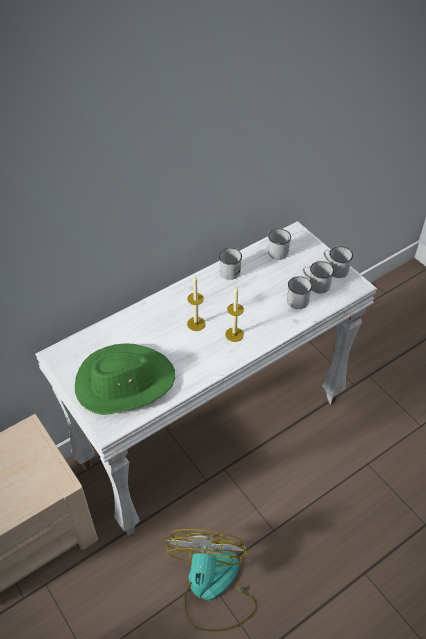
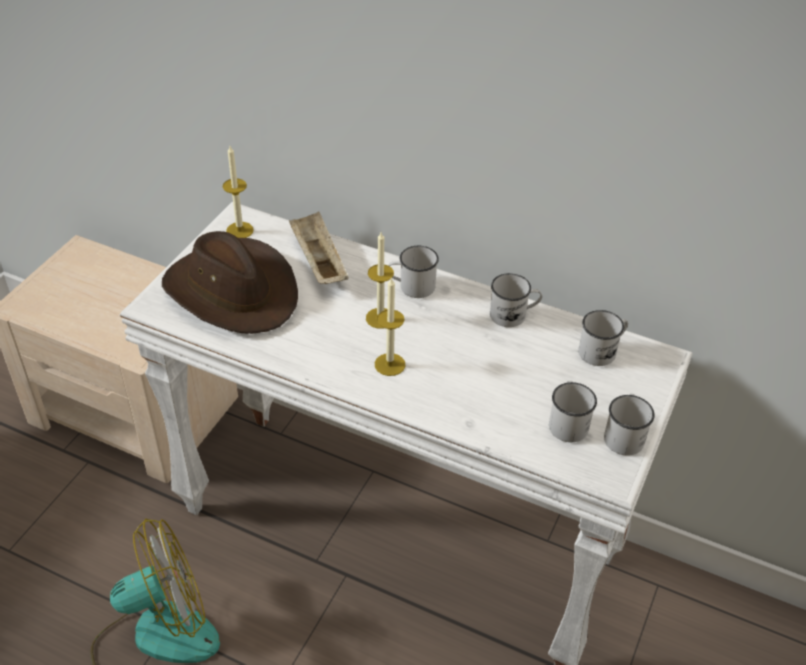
camera: 60 degrees right, 5 degrees down
(69, 359) = (239, 230): none -> candle
(124, 382) = (233, 291): green hat -> brown hat
(129, 332) = (318, 262): none -> beige tray
(296, 304) = (505, 412): white mug -> white mug (411, 286)

